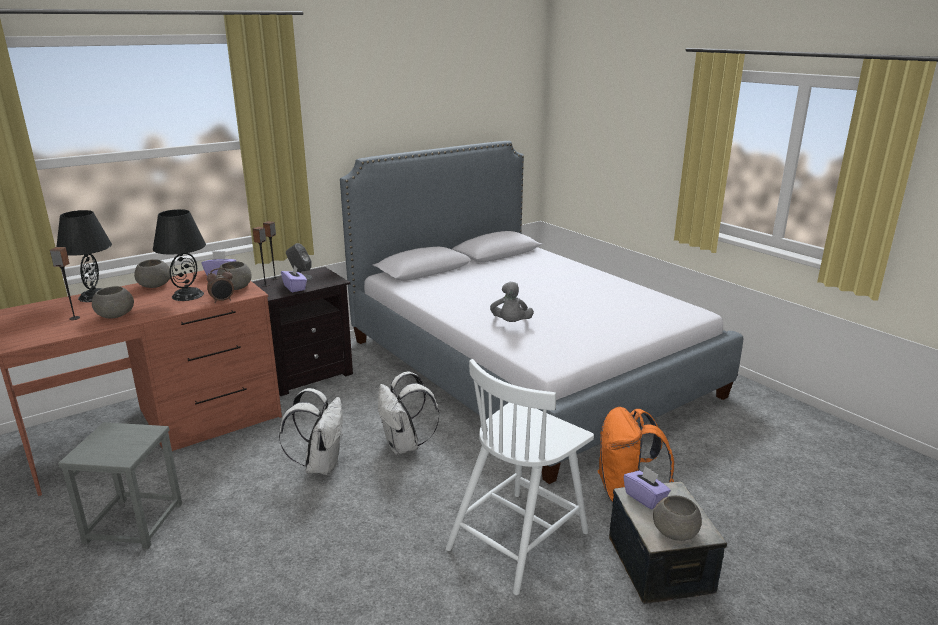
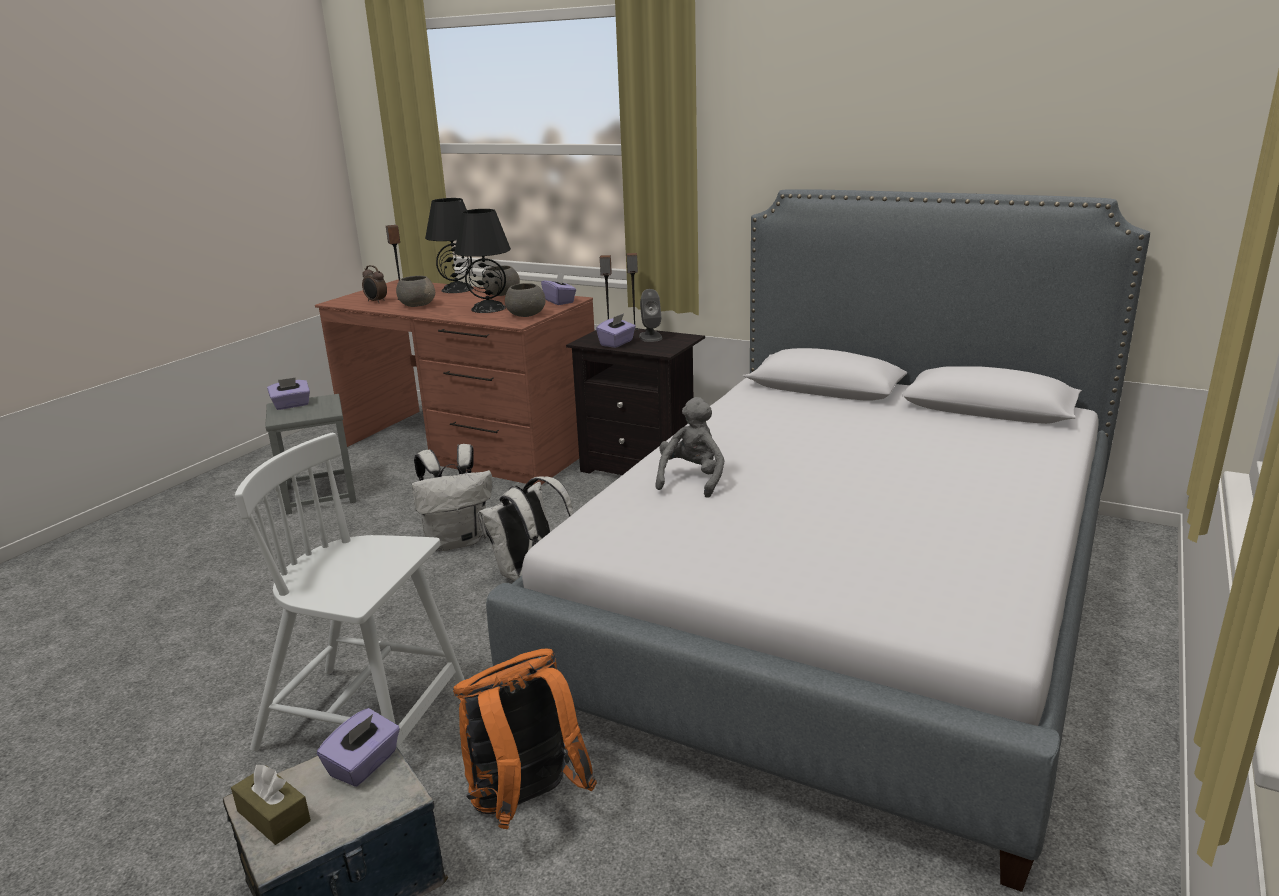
camera: 65 degrees right, 0 degrees up
(93, 448) = (291, 405): none -> purple tissue box
(222, 301) = (485, 321): alarm clock -> alarm clock (376, 302)
(511, 323) = (692, 479): grey plush toy -> grey plush toy turned 135 degrees clockwise
(675, 533) = (273, 816): grey bowl -> brown tissue box

